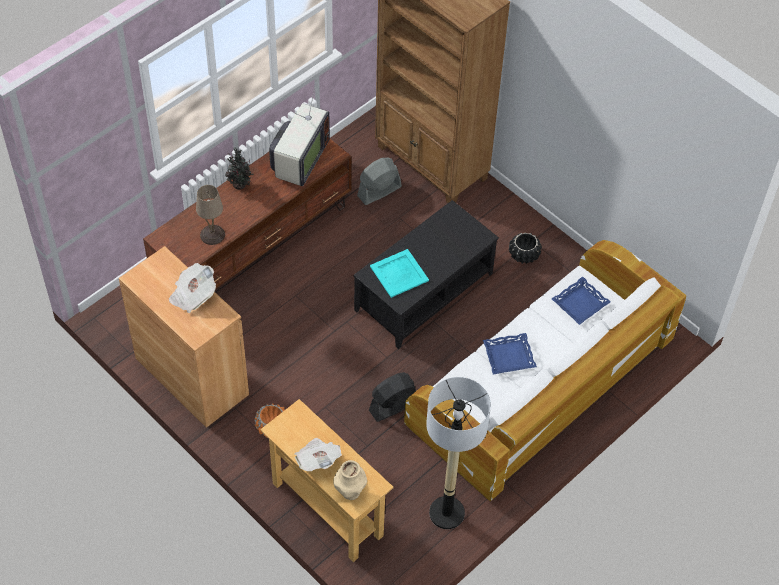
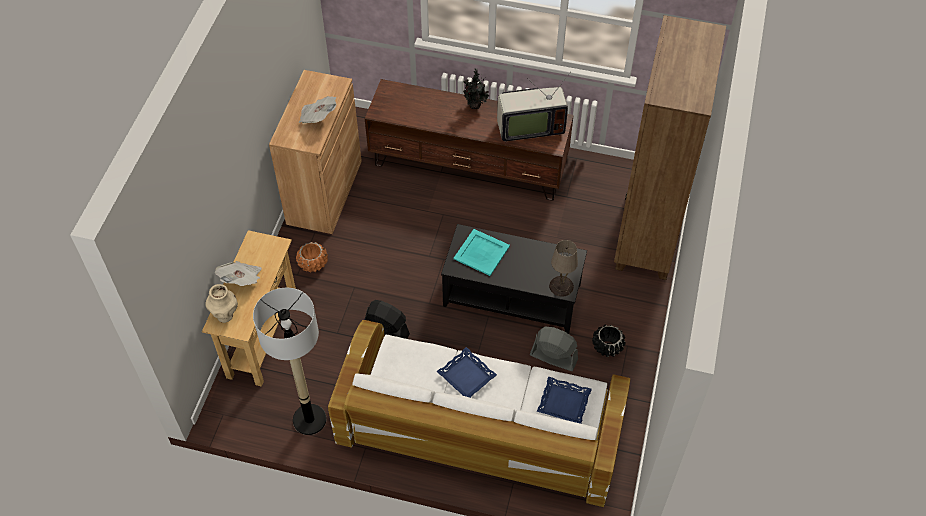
camera: 60 degrees right, 0 degrees up
(213, 235) = (415, 115): beige table lamp -> beige table lamp (561, 286)
(379, 191) = (587, 214): grey fan -> grey fan (553, 357)

